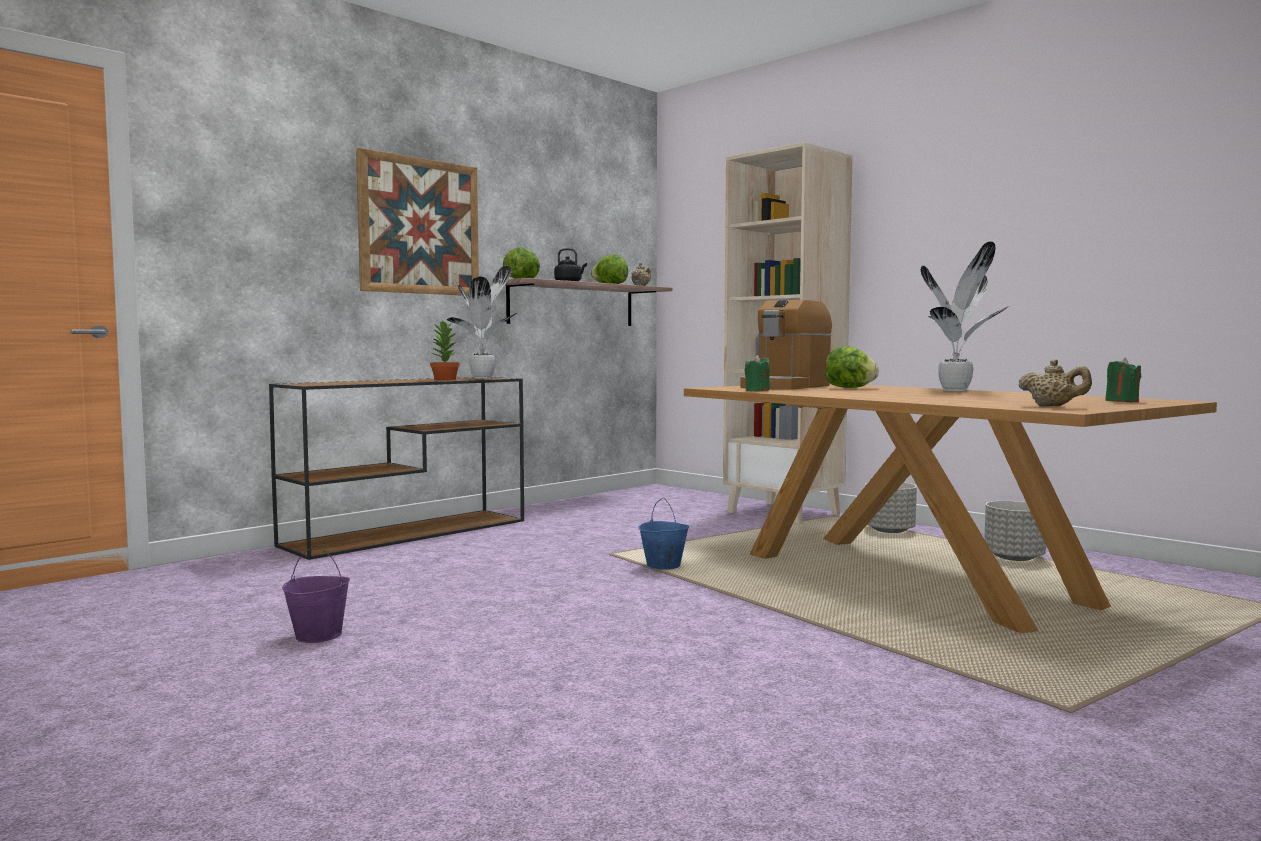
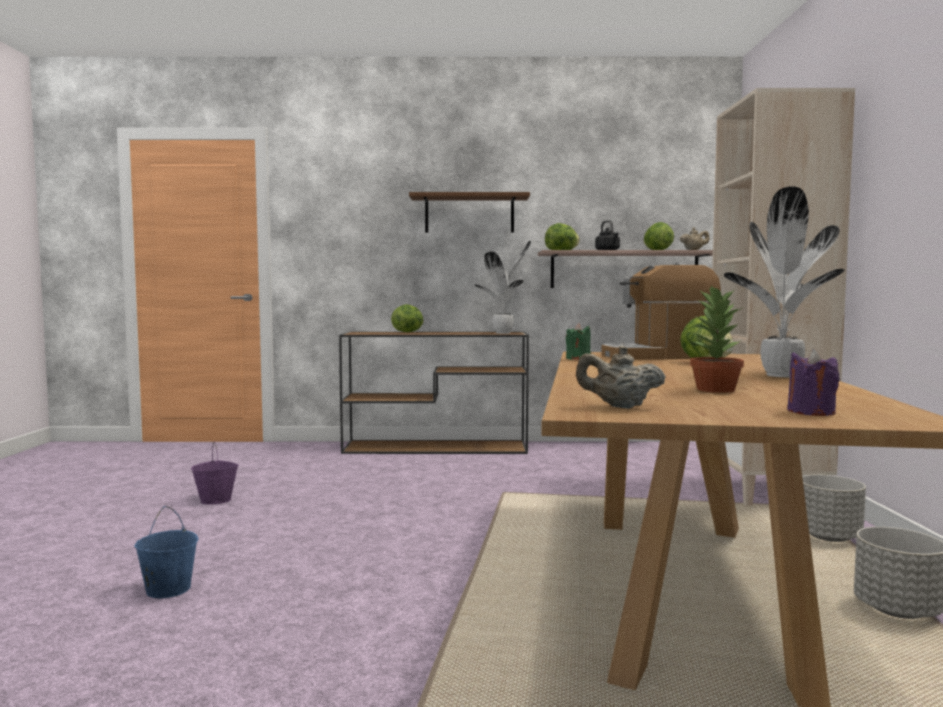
camera: 45 degrees right, 0 degrees up
(362, 381) = (408, 332): none -> lettuce
(419, 226) = (469, 214): picture -> brown shelf
(444, 380) = (460, 333): potted plant -> potted plant (714, 390)
(663, 566) = (509, 512): blue bucket -> blue bucket (167, 590)
(1053, 406) = (619, 407): beige teapot -> beige teapot turned 105 degrees clockwise
(1121, 401) = (811, 412): green candle -> purple candle

